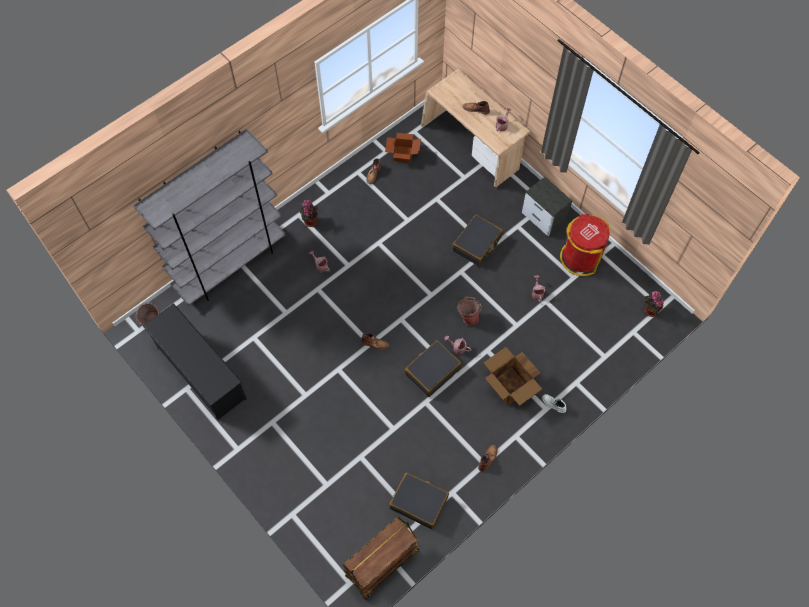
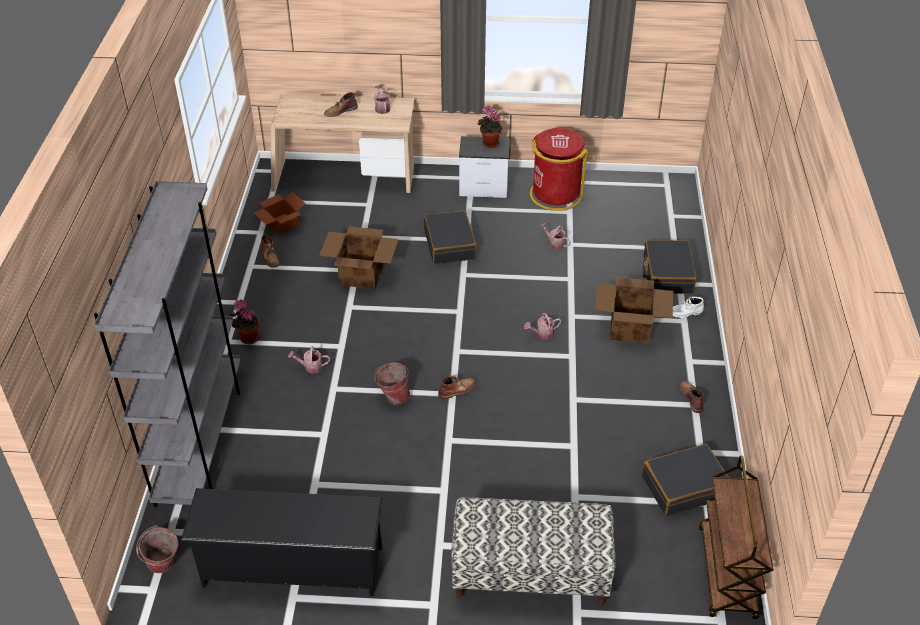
camera: 45 degrees left, 20 degrees down
(294, 475) = (530, 574): none -> bench
(407, 225) = (360, 274): none -> cardboard box
(432, 371) = (545, 370): black suitcase -> black suitcase (667, 274)
(468, 316) = (518, 303): bucket -> bucket (393, 397)
(649, 310) = (662, 193): potted plant -> potted plant (489, 144)

